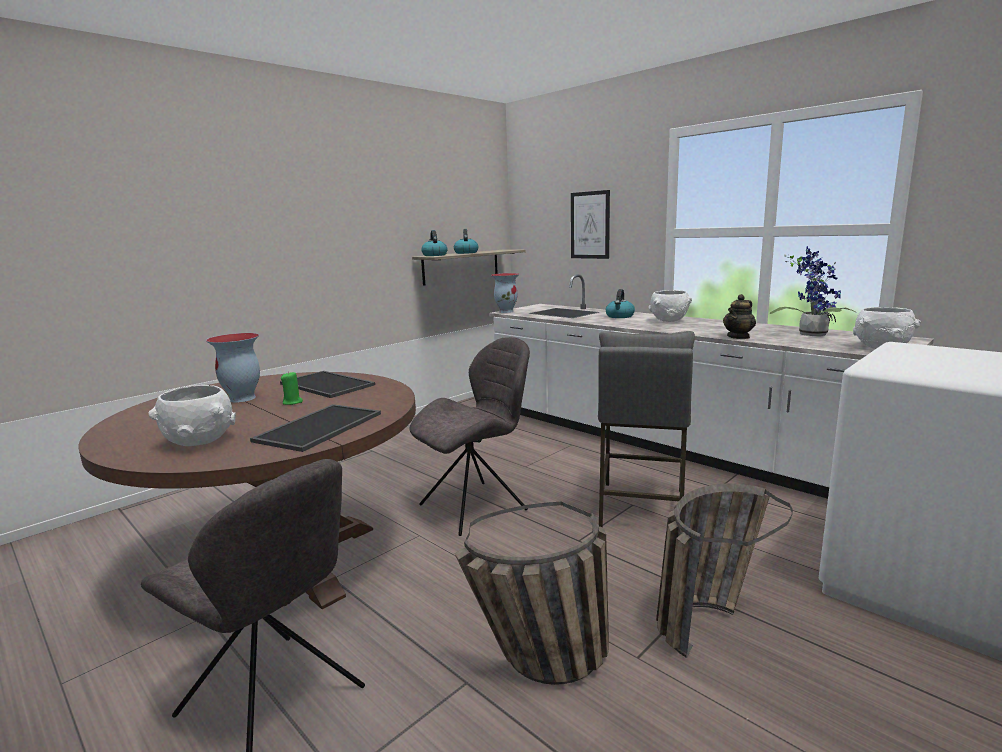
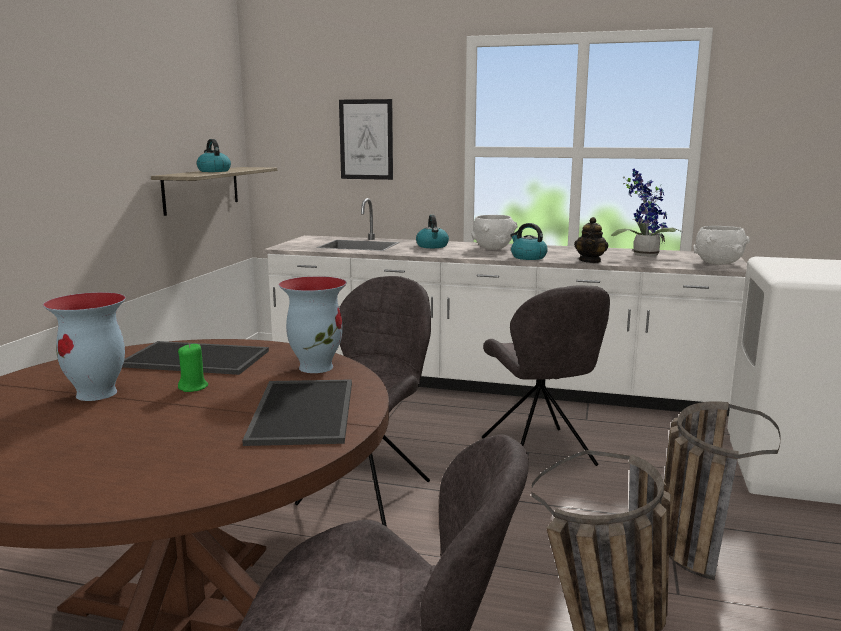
camera: 30 degrees left, 0 degrees up
(199, 442) = (158, 460): white bowl -> none
(434, 255) = (182, 174): kettle -> kettle (528, 257)
(506, 311) = (283, 246): vase -> vase (316, 367)
(641, 508) = (539, 453): grey stool -> grey chair

